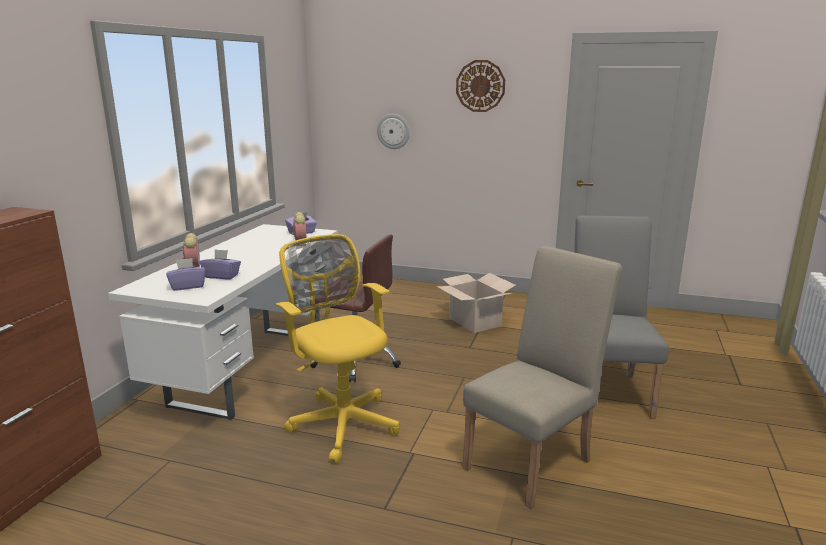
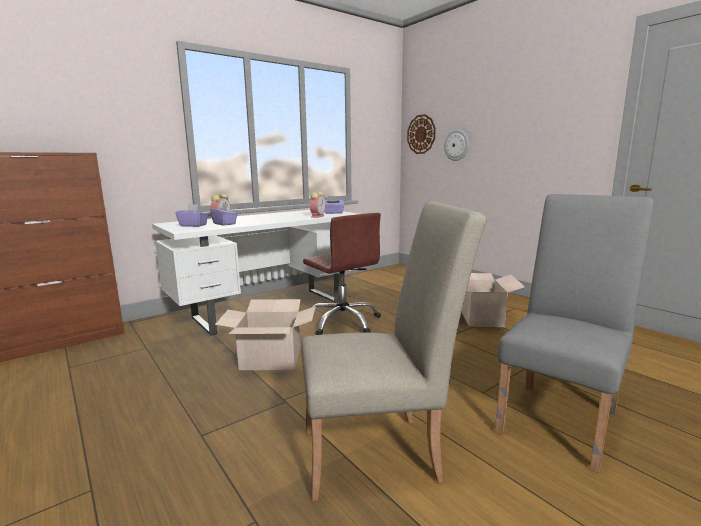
camera: 35 degrees right, 5 degrees down
(342, 422) = (271, 359): yellow office chair -> cardboard box
(480, 86) = (532, 93): wall clock -> wall clock (421, 134)

